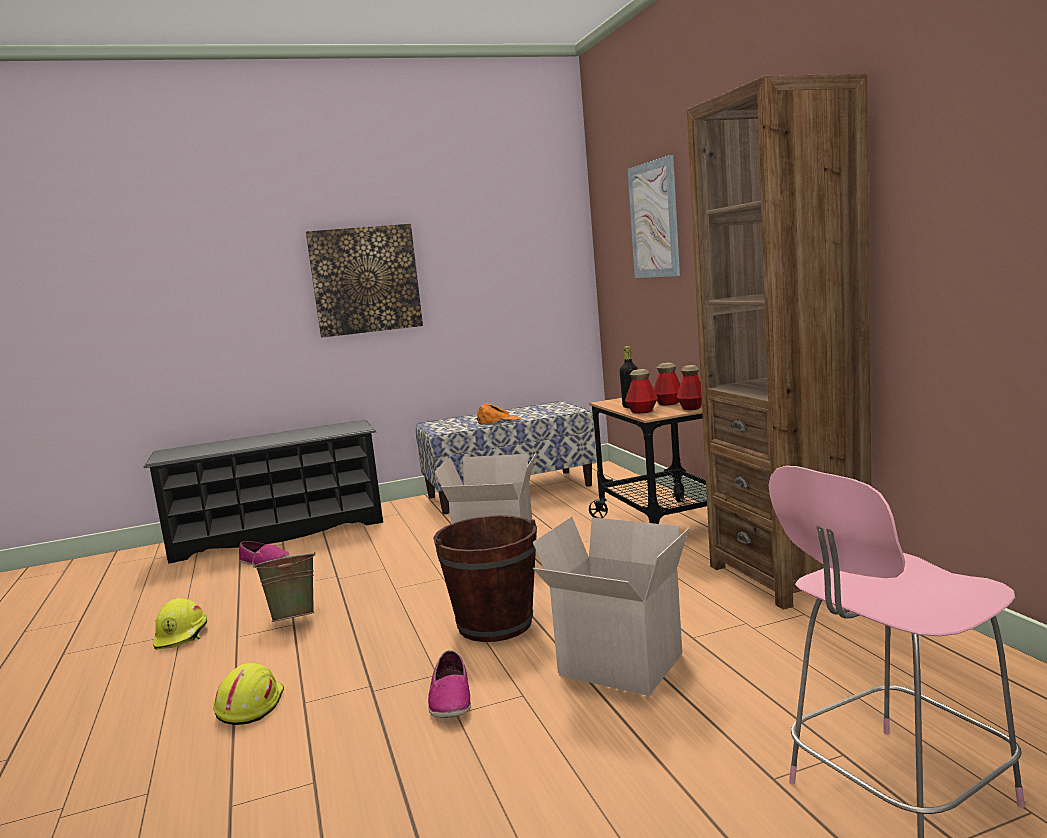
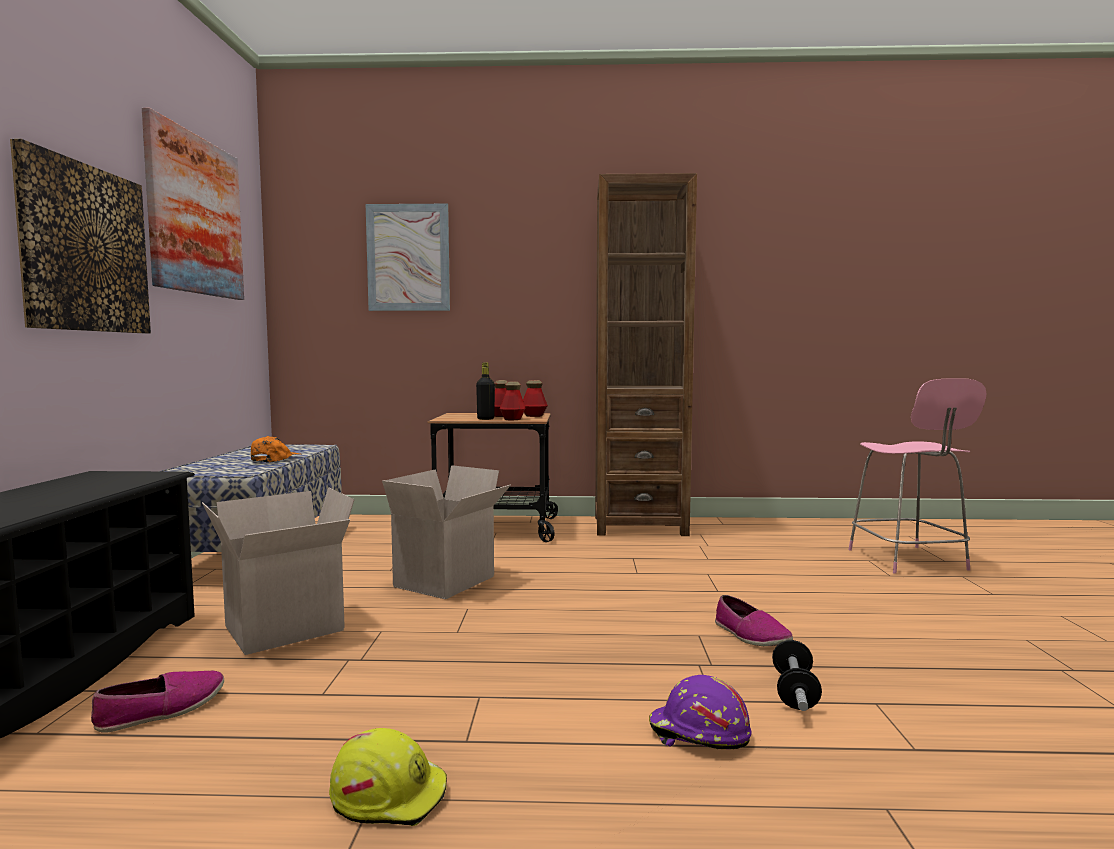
camera: 70 degrees left, 5 degrees down
(249, 705) = (698, 734): yellow hard hat -> purple hard hat
(294, 618) = (459, 695): green bucket -> none
(326, 737) = (794, 692): none -> dumbbell
(450, 699) = (750, 635): shoe -> shoe turned 45 degrees clockwise
(483, 223) = (195, 215): none -> picture
(495, 624) = (617, 603): brown bucket -> none
(617, 666) = (734, 581): cardboard box -> cardboard box (283, 630)

